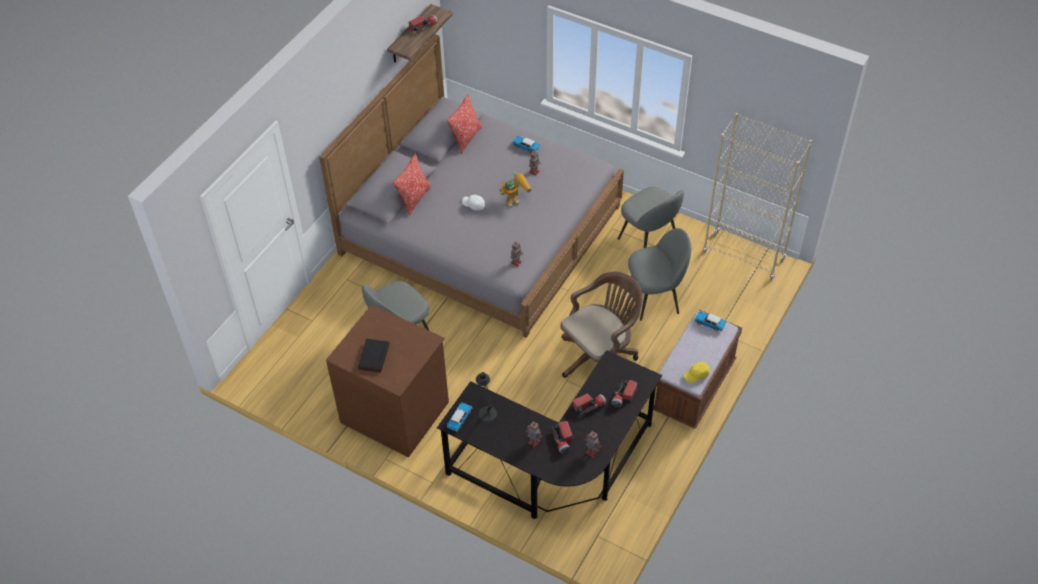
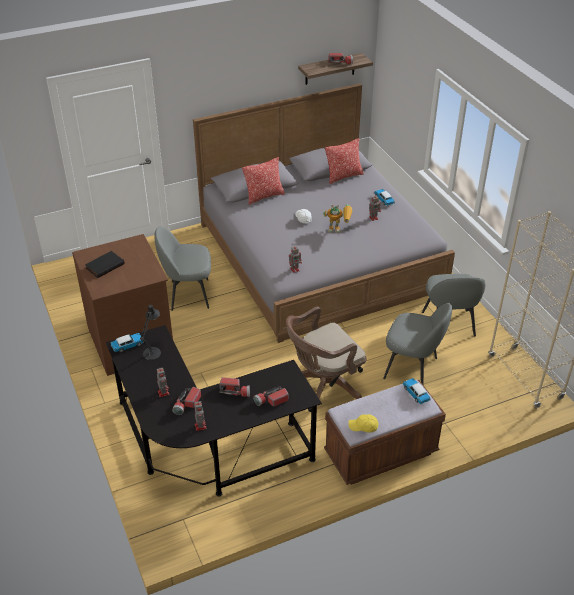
camera: 35 degrees right, 10 degrees down
(600, 356) = (323, 386): brown office chair -> brown office chair turned 150 degrees clockwise

